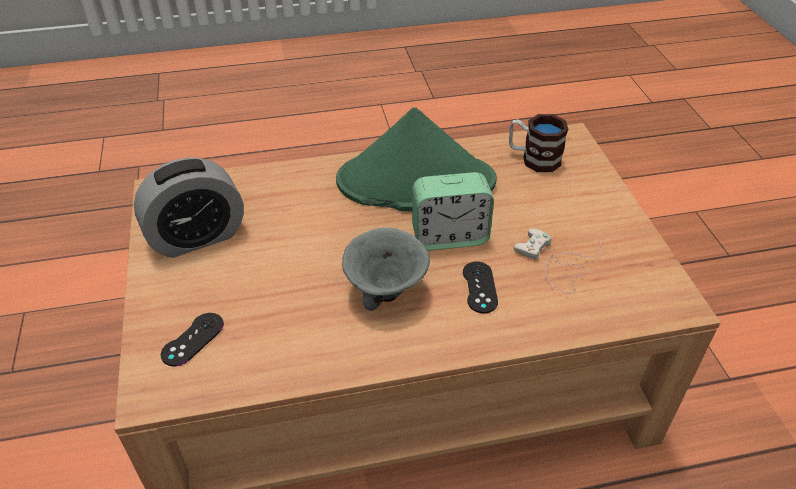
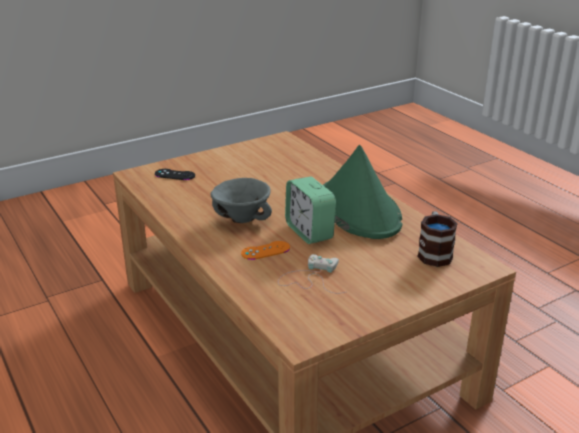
camera: 70 degrees right, 15 degrees down
(197, 237) = (251, 157): alarm clock -> none
(479, 287) = (265, 250): black game controller -> orange game controller

